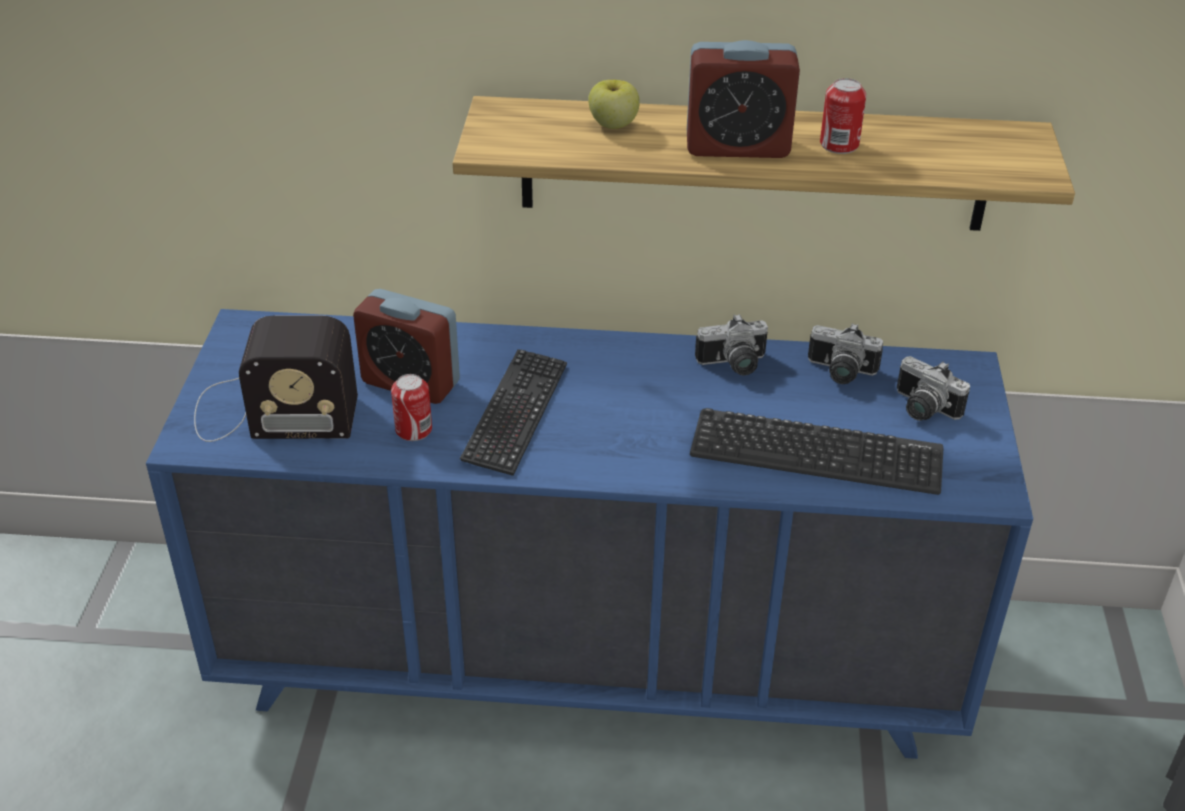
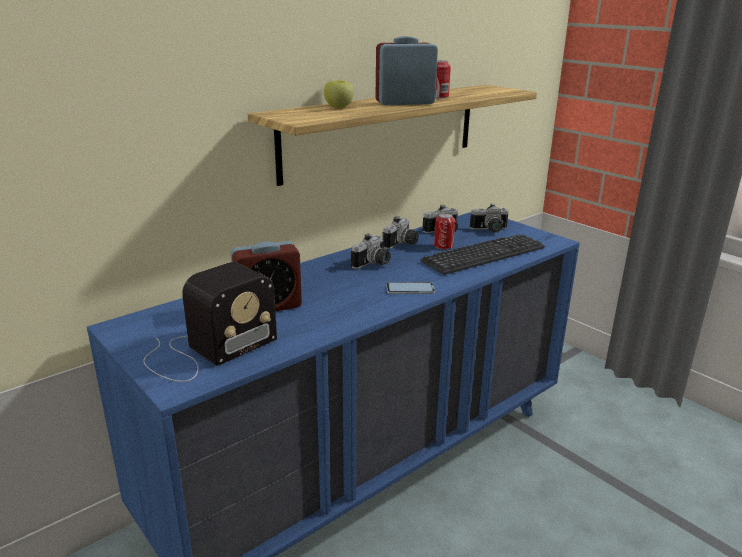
camera: 45 degrees left, 15 degrees down
(413, 430) = (305, 321): can -> can (443, 246)
(515, 413) = (343, 294): keyboard -> none
(606, 454) = (410, 289): none -> phone
(633, 382) = (373, 264): none -> camera
(737, 146) = (405, 102): alarm clock -> alarm clock turned 150 degrees counterclockwise

